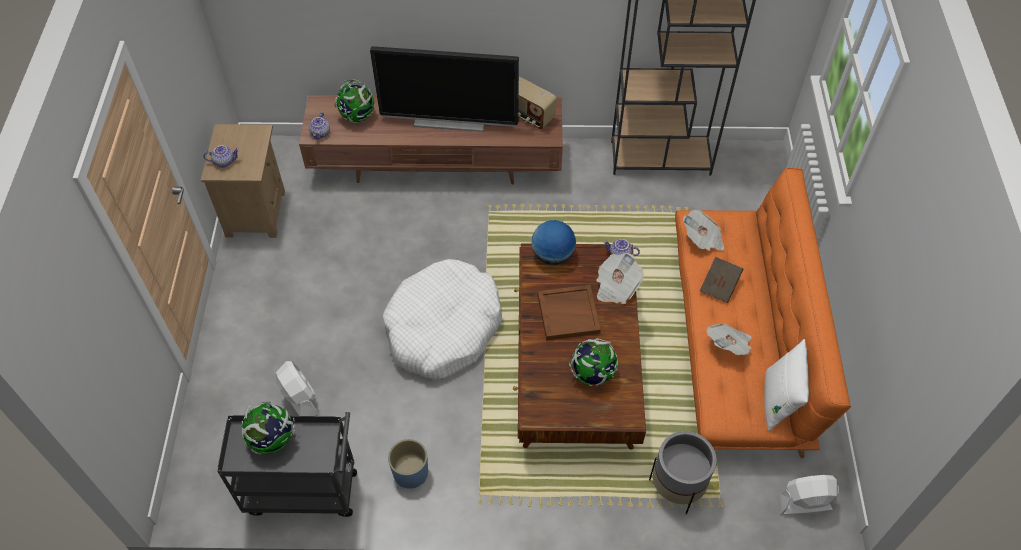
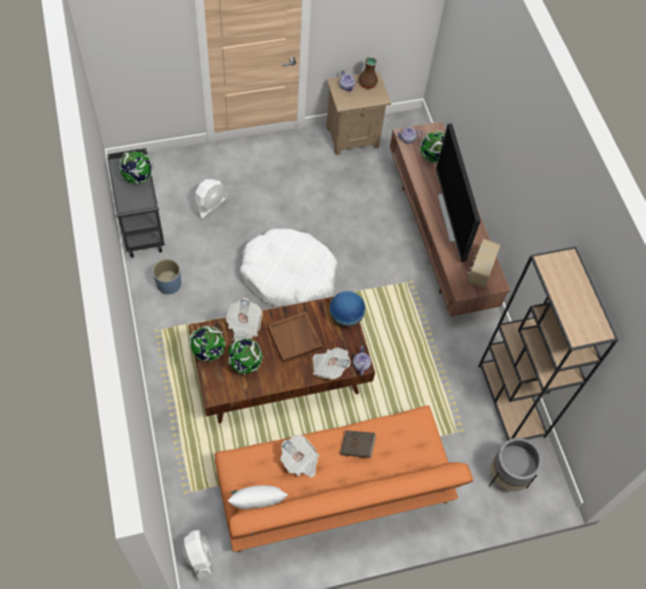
camera: 70 degrees right, 5 degrees up
(230, 140) = (367, 84): none -> brown vase
(566, 413) = (208, 352): none -> globe
(676, 487) = (193, 459): grey planter -> grey planter (507, 476)
(702, 239) = (401, 428): newspaper -> newspaper (243, 325)

